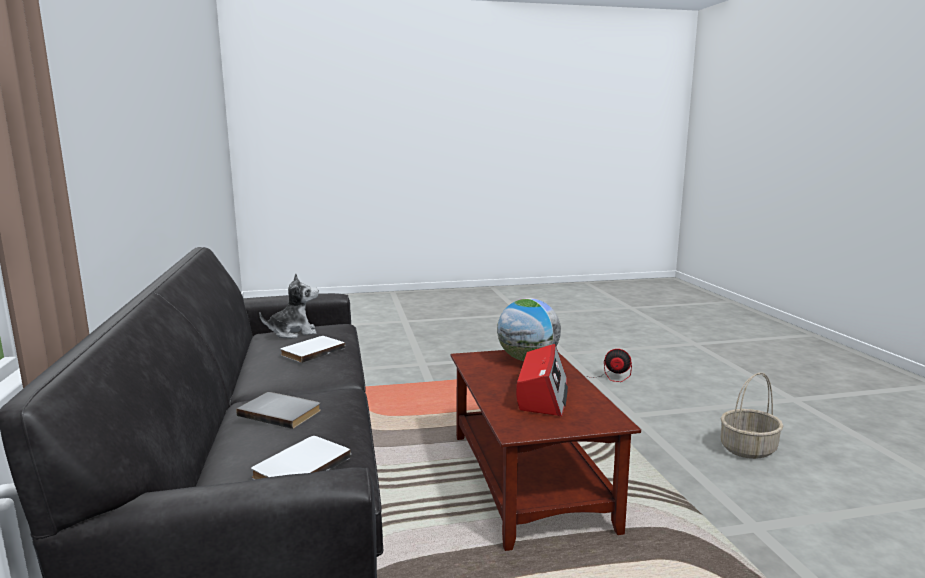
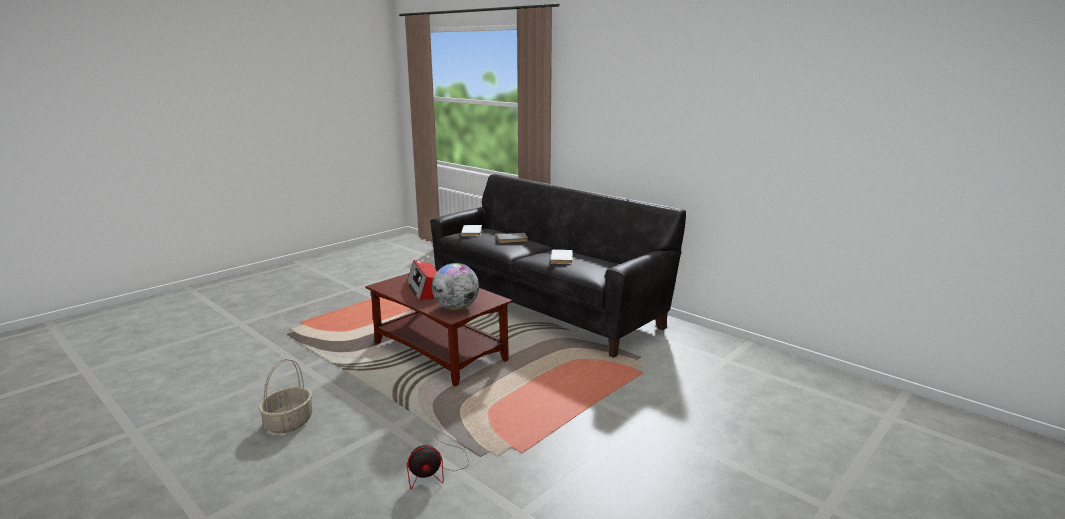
camera: 145 degrees right, 5 degrees up
(293, 333) = (605, 266): plush toy -> none

